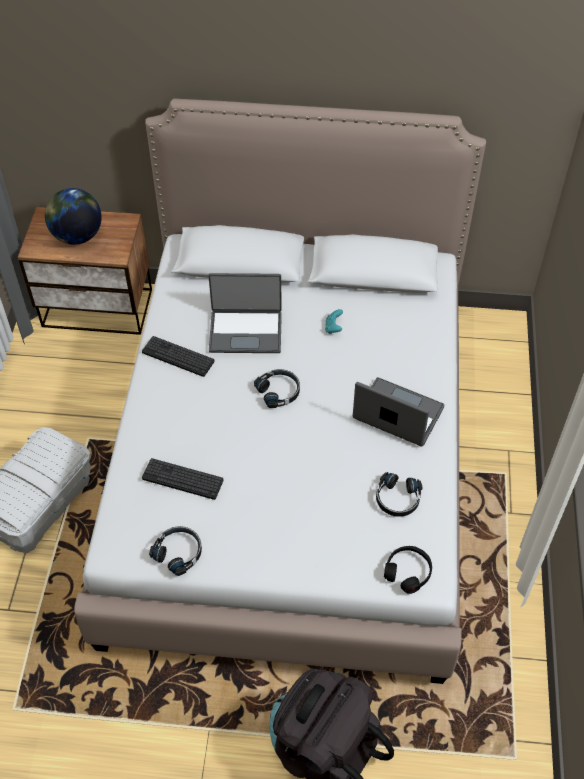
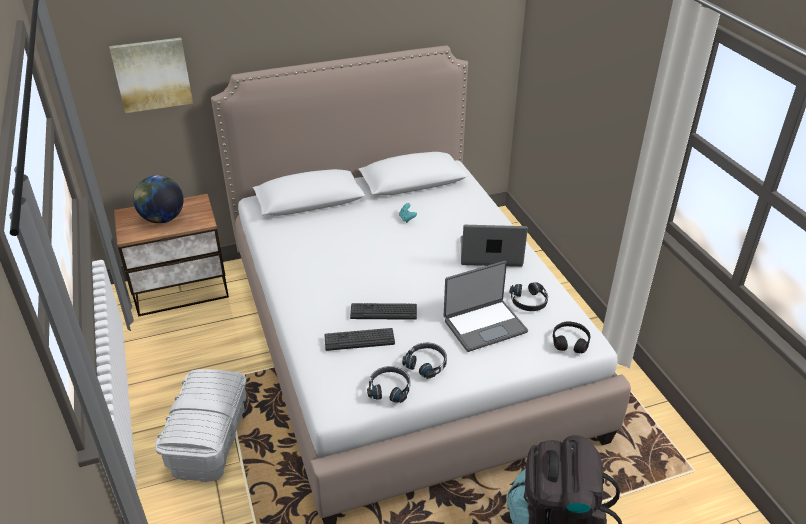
camera: 25 degrees left, 15 degrees down
(84, 78) = (152, 74): none -> picture
(178, 357) = (300, 267): keyboard -> keyboard (383, 312)
(246, 331) = (343, 238): laptop -> laptop (484, 325)
(279, 391) = (395, 265): black headphones -> black headphones (426, 363)

